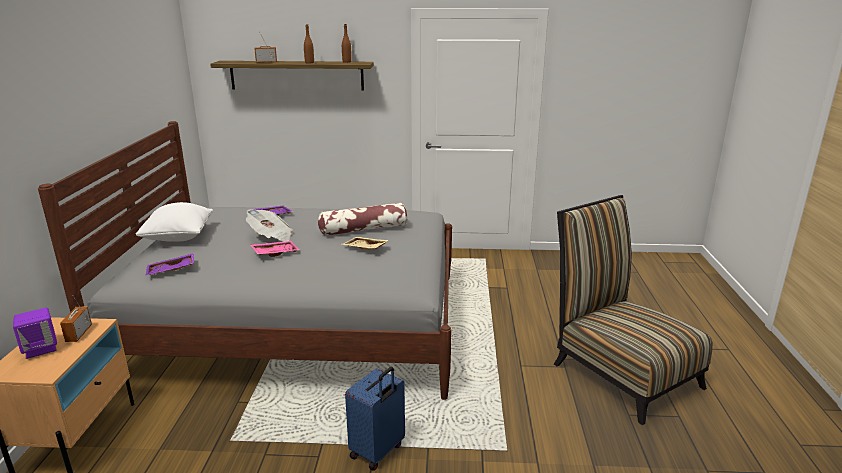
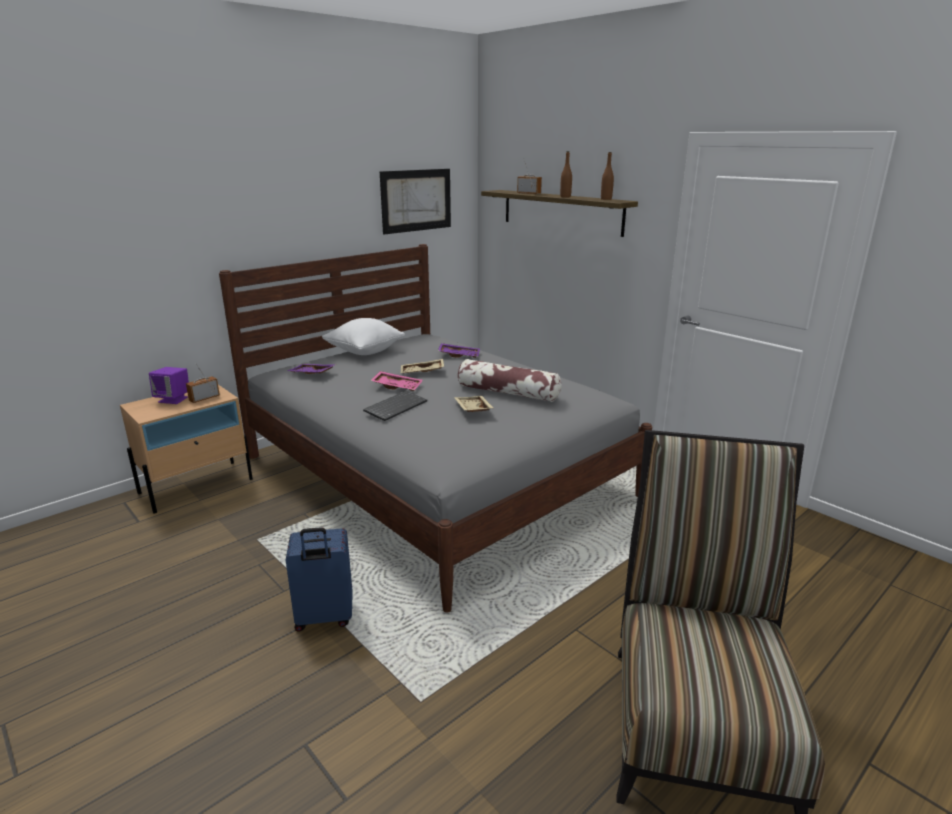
camera: 45 degrees right, 0 degrees up
(156, 79) = (416, 200): none -> picture
(271, 236) = (422, 372): newspaper -> beige tray
(306, 266) = (395, 406): none -> keyboard

